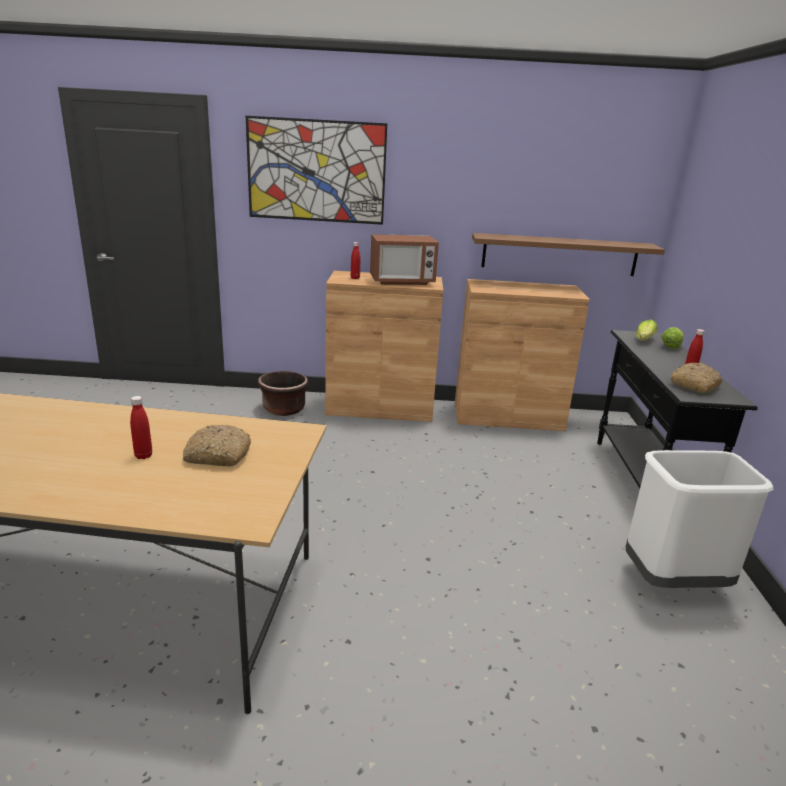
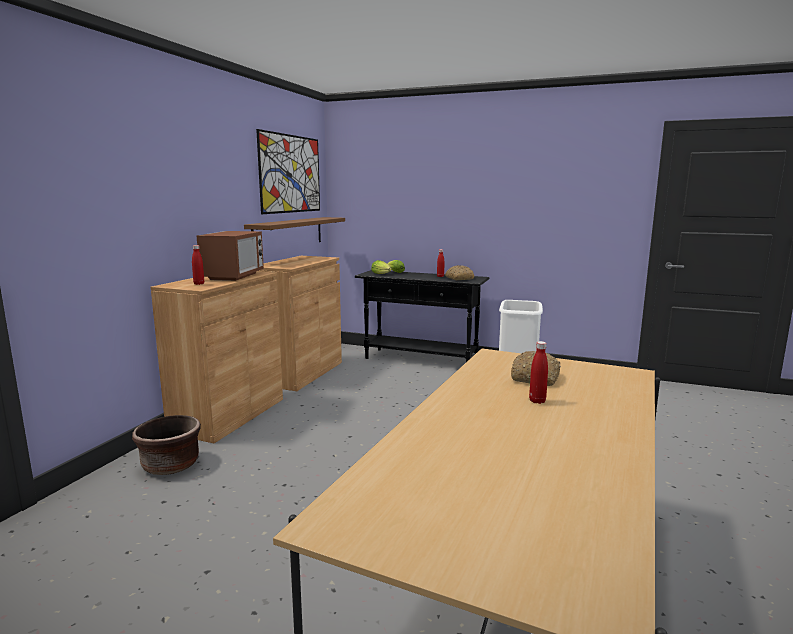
camera: 70 degrees left, 10 degrees down
(316, 171) = (118, 173): picture -> picture (291, 174)

